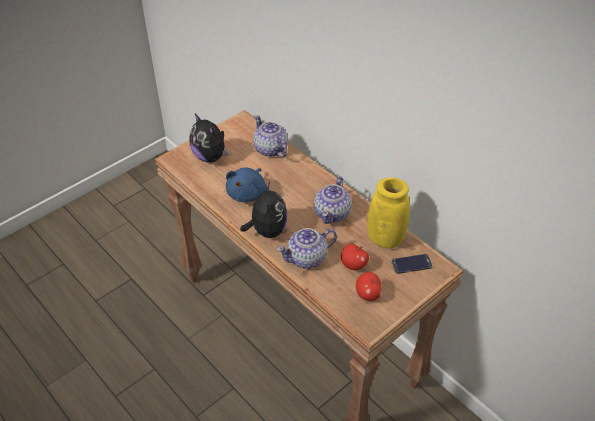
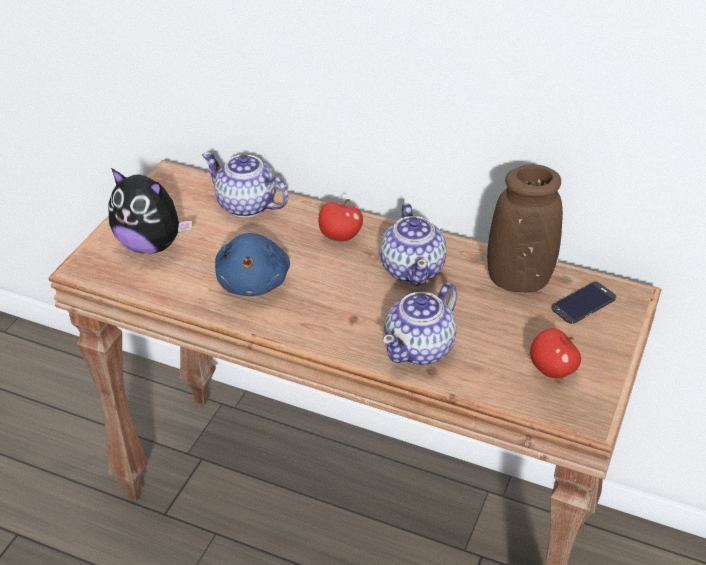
camera: 25 degrees left, 5 degrees down
(267, 230) = (325, 328): plush toy -> none
(353, 265) = (499, 334): apple -> apple (340, 237)
(385, 238) = (519, 280): yellow vase -> brown vase

